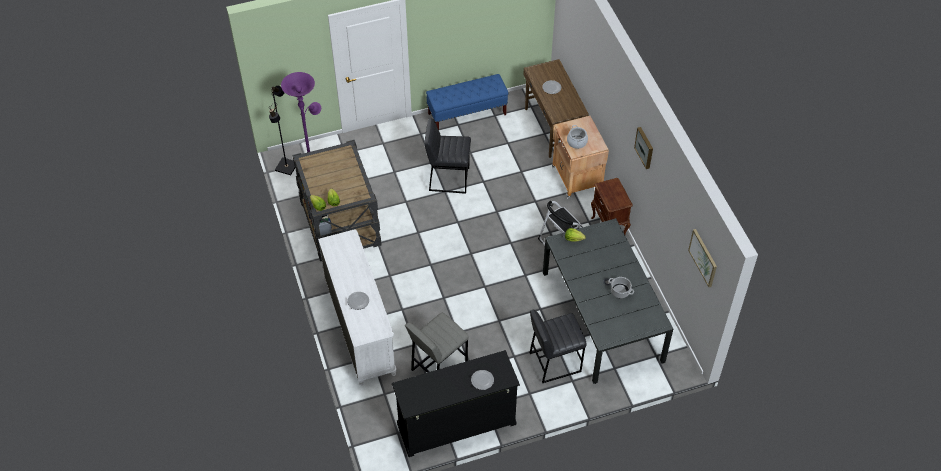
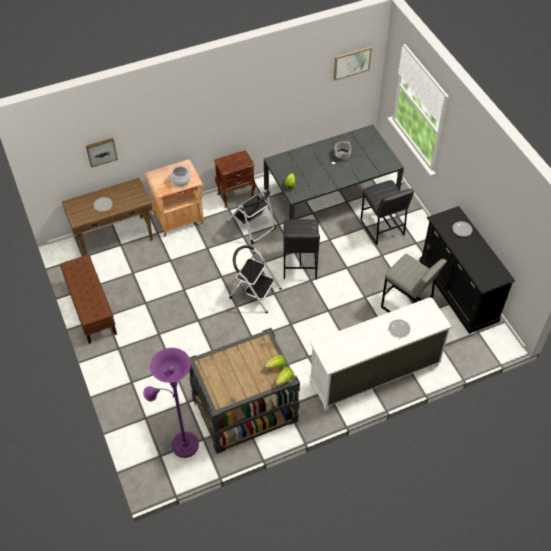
camera: 95 degrees left, 0 degrees up
(286, 167) = (167, 476): black floor lamp -> none
(448, 179) = (181, 318): grey stool -> grey stool (299, 265)
(467, 114) = (91, 309): blue bench -> brown bench
(473, 236) = (254, 293): none -> step ladder
(645, 147) = (241, 90): picture -> picture (101, 151)

